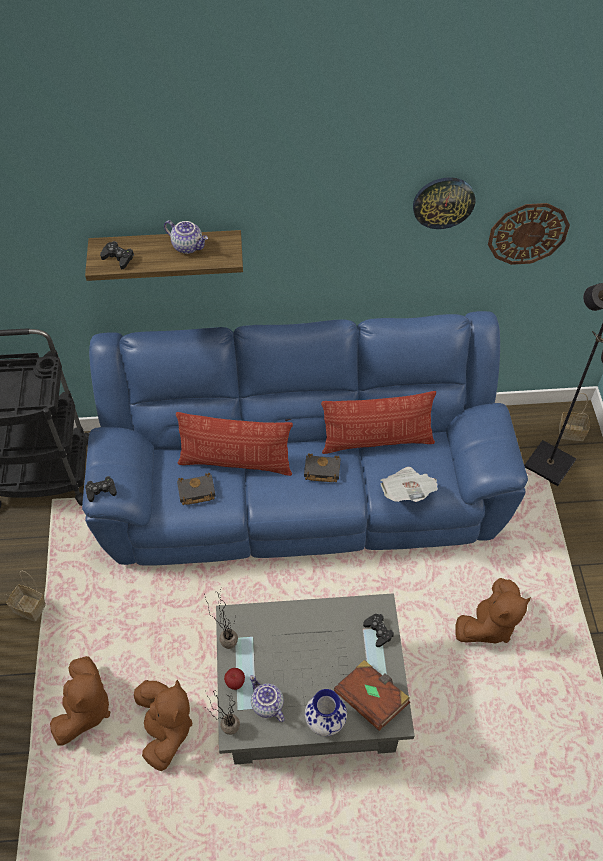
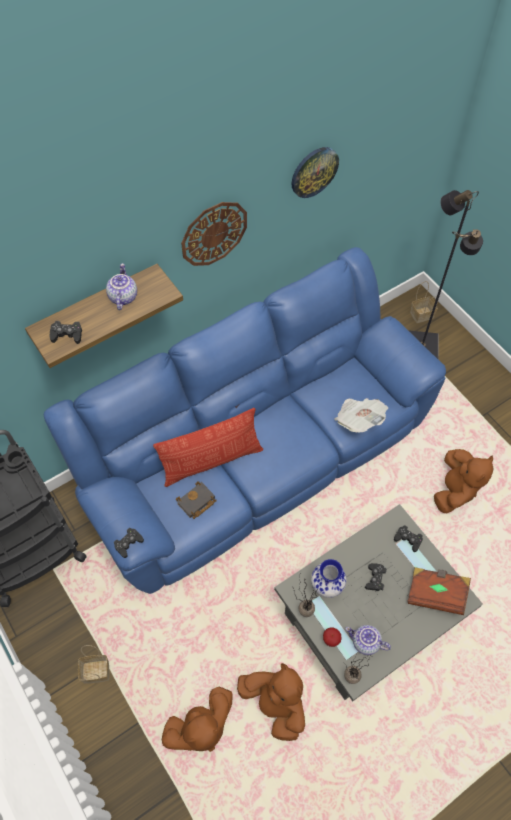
camera: 30 degrees left, 5 degrees up
(85, 710) = (200, 728): brown plush toy -> brown plush toy turned 75 degrees clockwise
(188, 246) = (122, 297): teapot -> teapot turned 90 degrees counterclockwise
(319, 650) = (375, 578): none -> black game controller
(321, 471) = (284, 435): black book -> none
(324, 724) = (416, 633): vase -> vase (326, 588)
(377, 441) = (309, 390): pillow -> none
(528, 233) = (375, 172): wall clock -> wall clock (214, 233)

